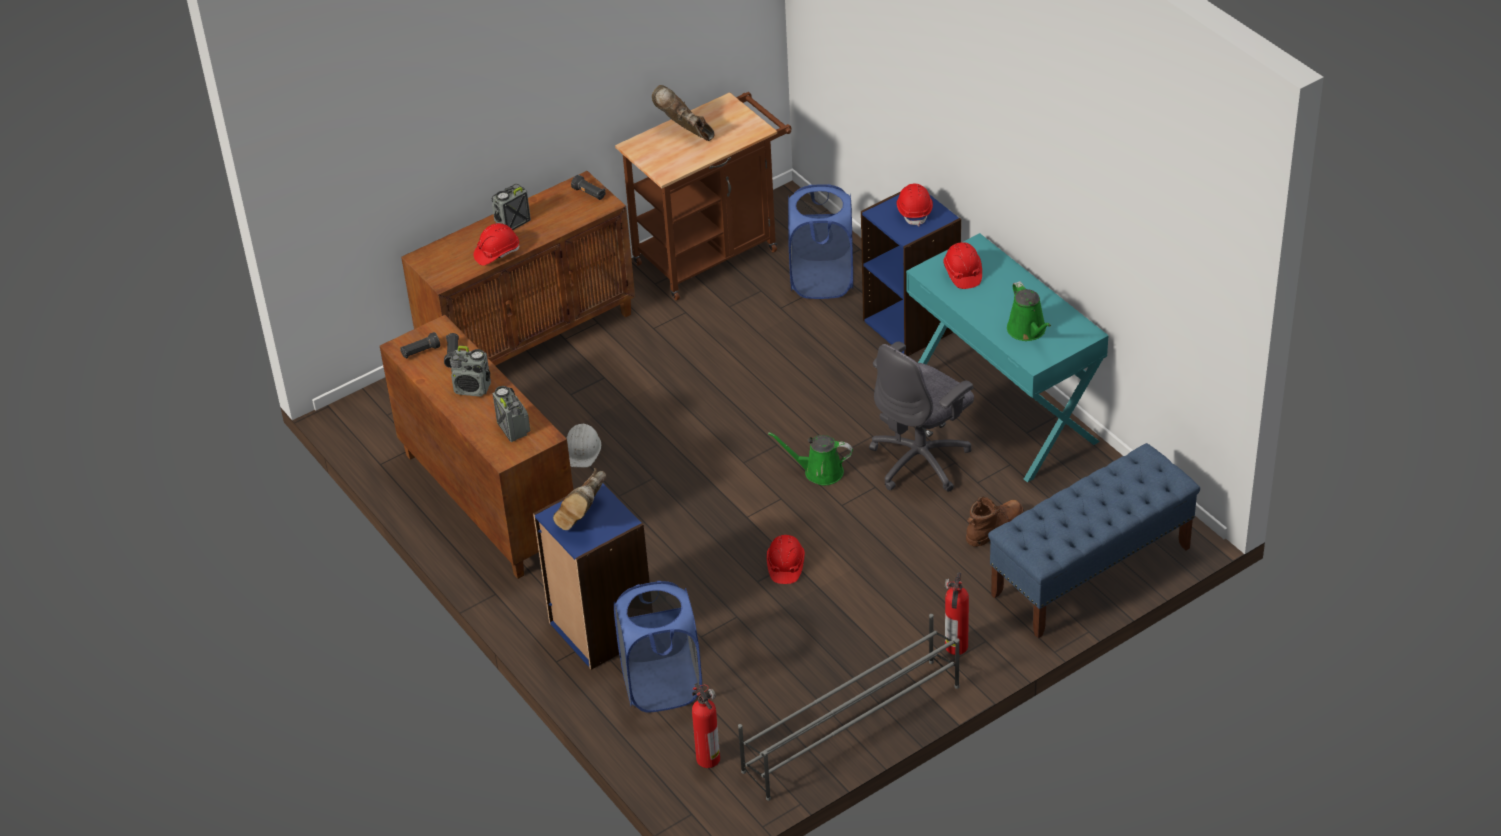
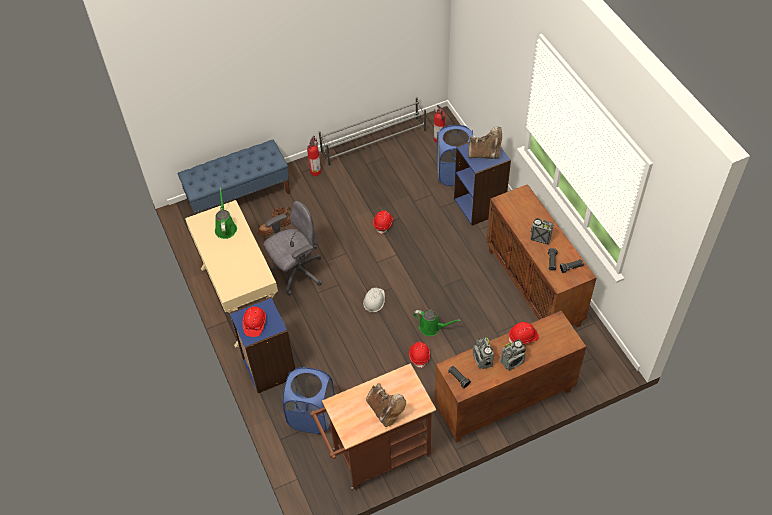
camera: 170 degrees left, 10 degrees up
(513, 428) = (518, 208): radio -> radio (482, 360)
(582, 449) = (478, 312): white hard hat -> white hard hat (374, 300)
(583, 517) = (485, 154): brown boot -> brown boot turned 60 degrees clockwise
(819, 472) = (352, 275): green watering can -> green watering can (432, 327)
(962, 273) = (244, 273): red hard hat -> red hard hat (419, 355)
(1004, 409) = (241, 297): turquoise desk -> beige desk

